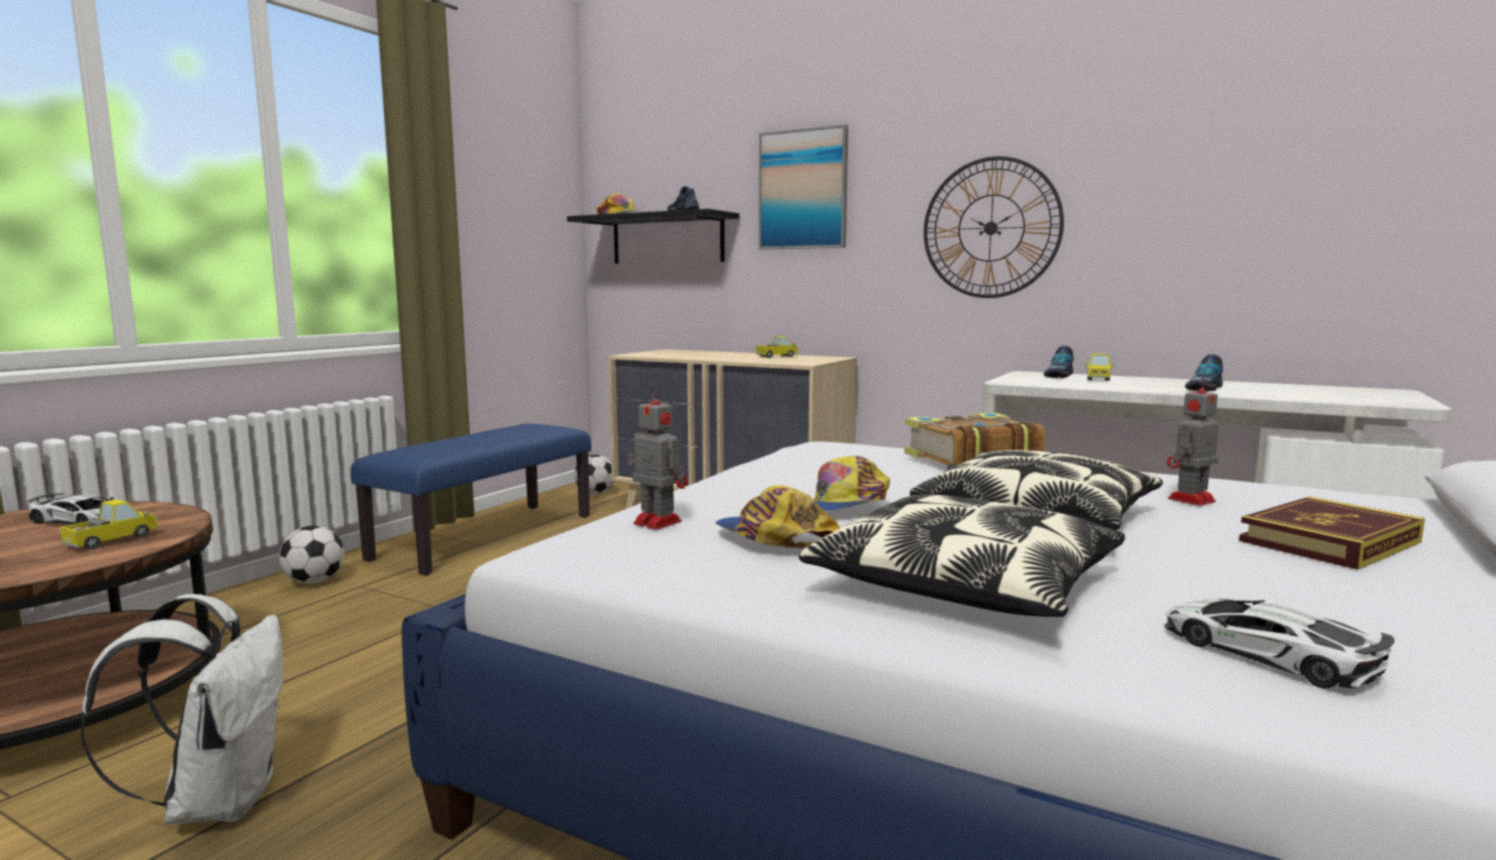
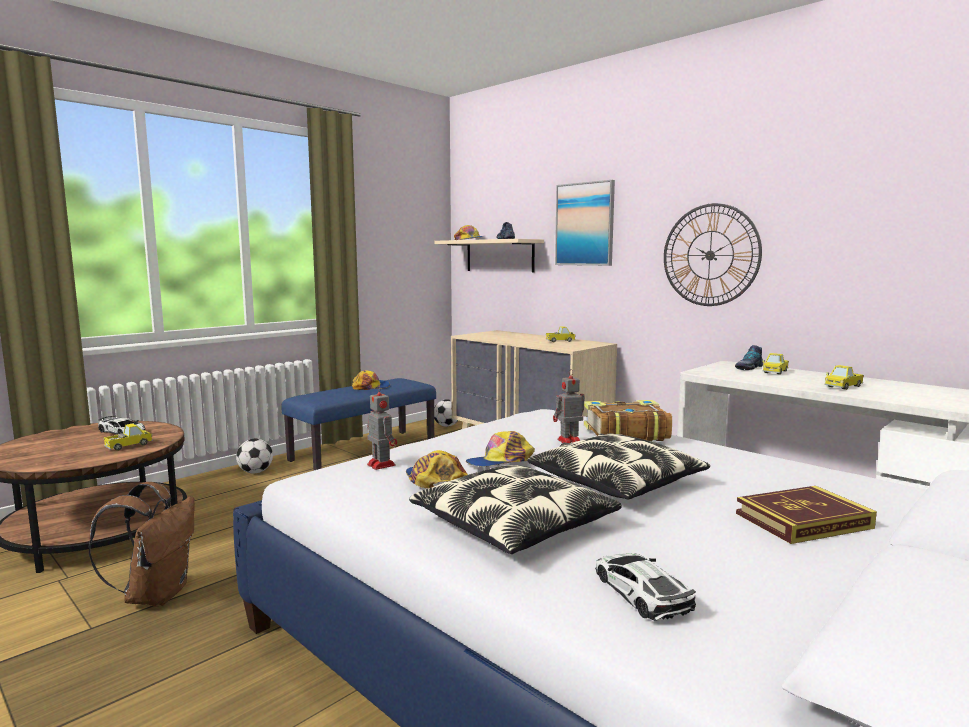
camera: 15 degrees right, 0 degrees up
(219, 801) = (156, 594): white backpack -> brown backpack
(494, 435) = (371, 387): none -> cap
(667, 239) = (499, 256): black shelf -> beige shelf
(1190, 500) = (745, 478): toy robot -> toy robot (568, 441)
(1203, 388) = (843, 387): shoe -> toy truck

